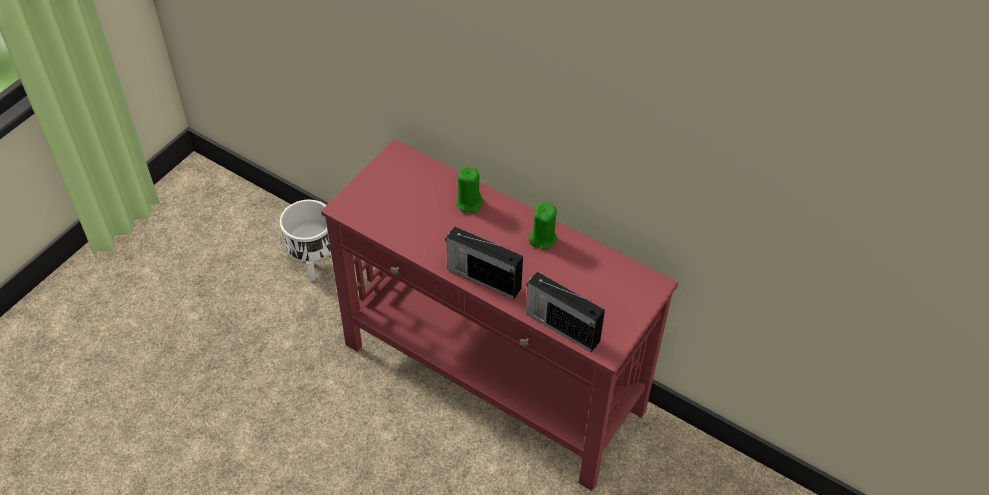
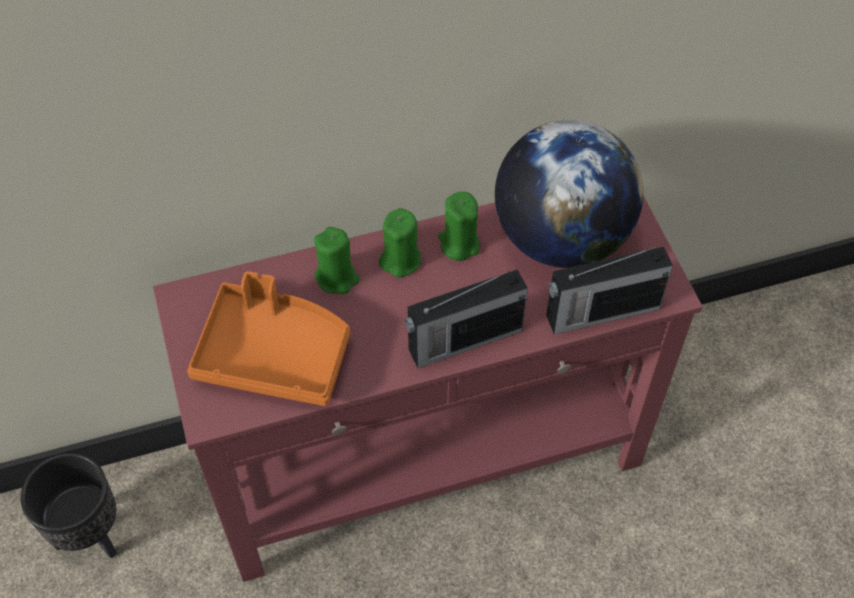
camera: 50 degrees left, 5 degrees up
(314, 263) = (91, 536): white planter -> black planter
(400, 208) = (274, 354): none -> orange tray
(507, 221) = (400, 260): none -> green candle
(593, 280) = (561, 239): none -> globe

